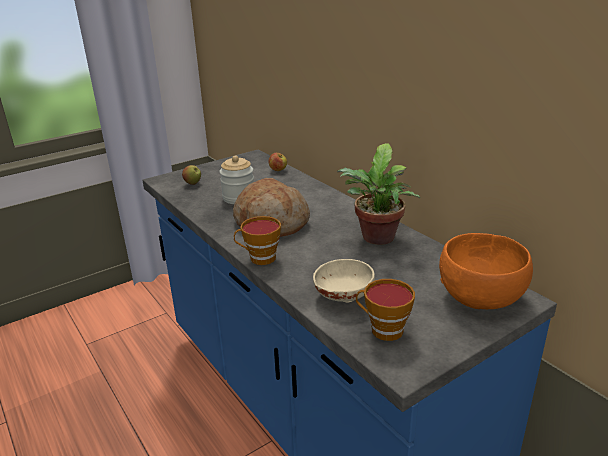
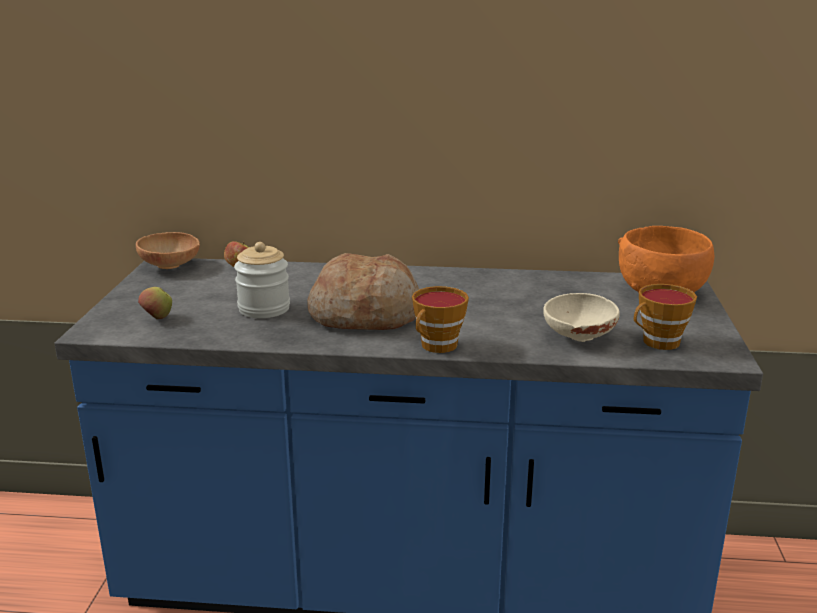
camera: 50 degrees left, 5 degrees down
(253, 158) = (171, 267): none -> brown bowl
(376, 239) = (498, 287): potted plant -> none

